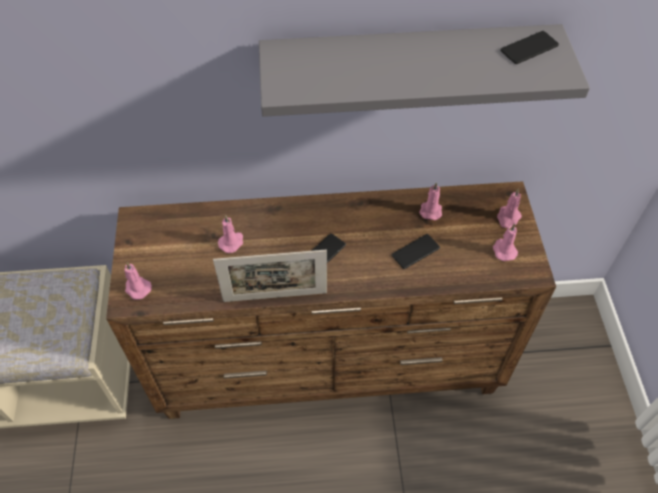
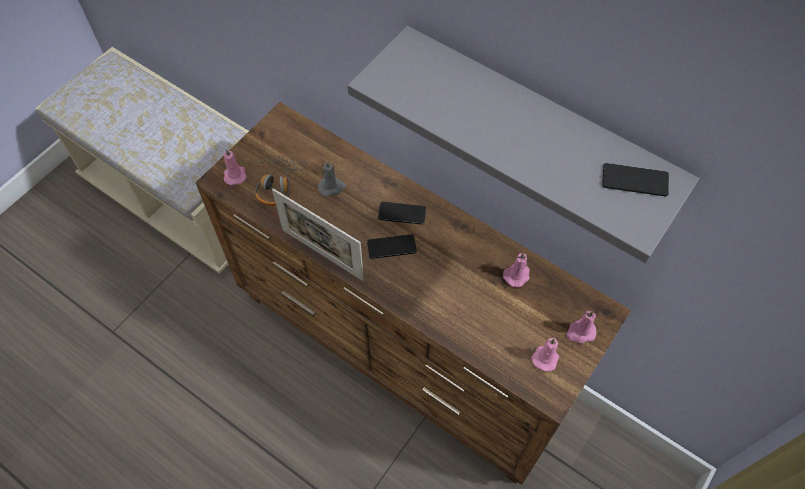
camera: 40 degrees right, 5 degrees up
(184, 270) = (278, 184): none -> headphones
(232, 242) = (332, 187): pink candle -> grey candle
(415, 252) = (467, 301): phone -> phone (402, 213)

